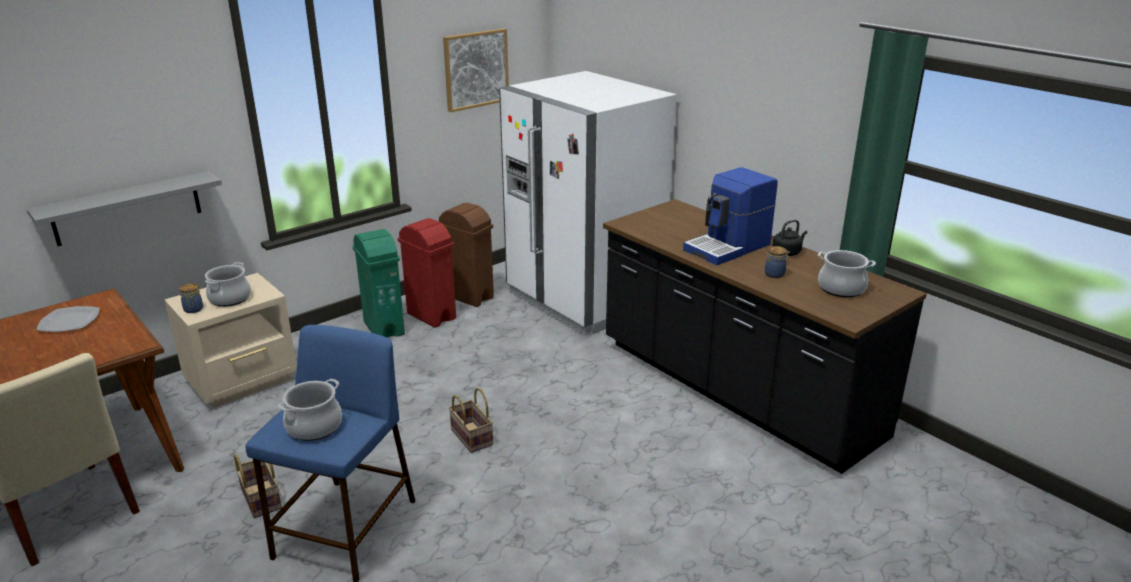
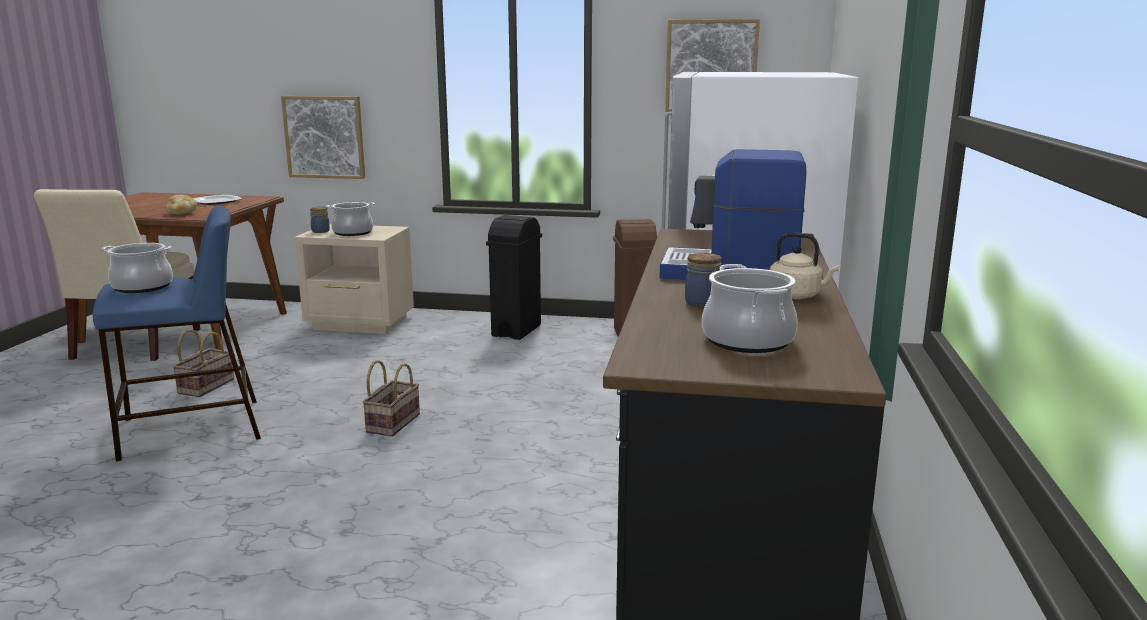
camera: 50 degrees right, 10 degrees down
(97, 349) = (182, 213): none -> bread
(127, 208) = (324, 137): grey shelf -> picture
(384, 328) = (517, 330): green trash can -> black trash can
(431, 316) = (570, 336): red trash can -> none
(787, 252) = (797, 296): black kettle -> beige kettle

